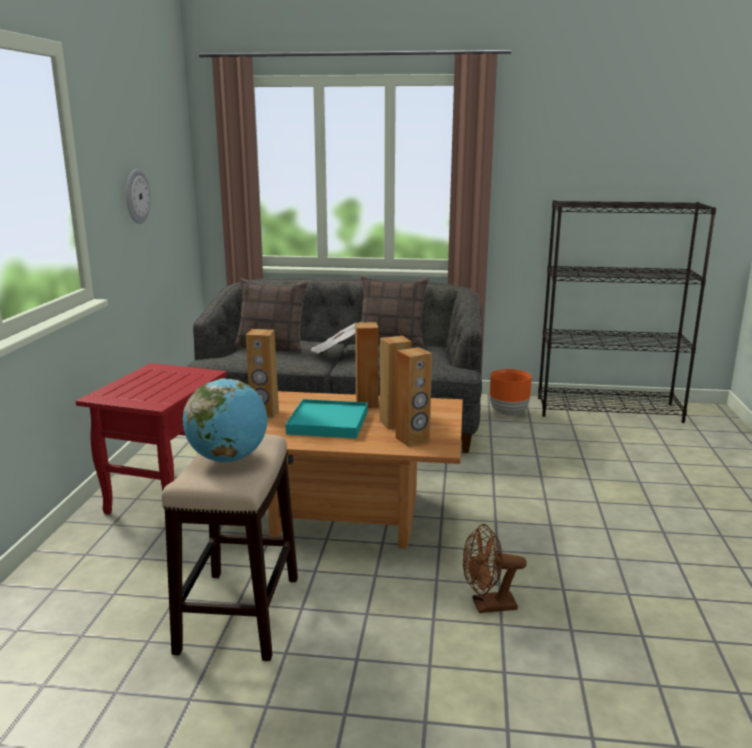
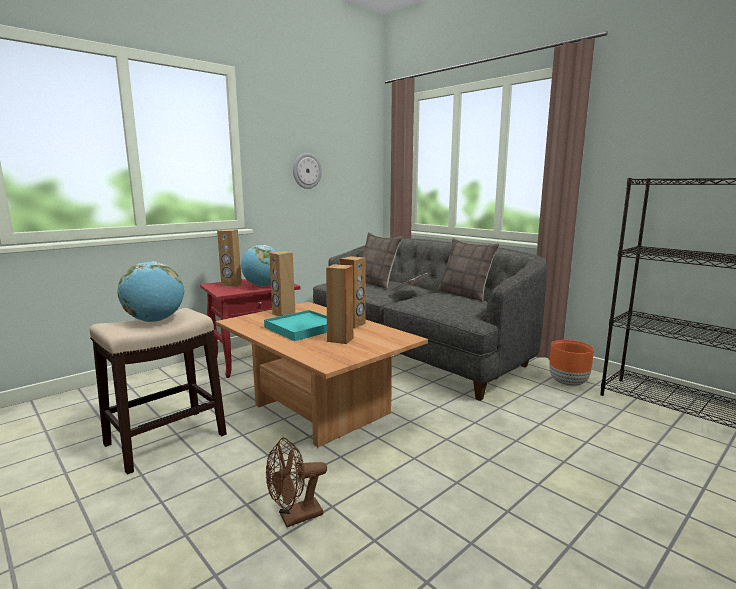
camera: 40 degrees right, 5 degrees down
(180, 382) = (263, 286): none -> globe
(412, 439) = (325, 352): brown speaker -> brown speaker (231, 285)
(487, 606) = (295, 517): brown fan -> brown fan turned 60 degrees counterclockwise

